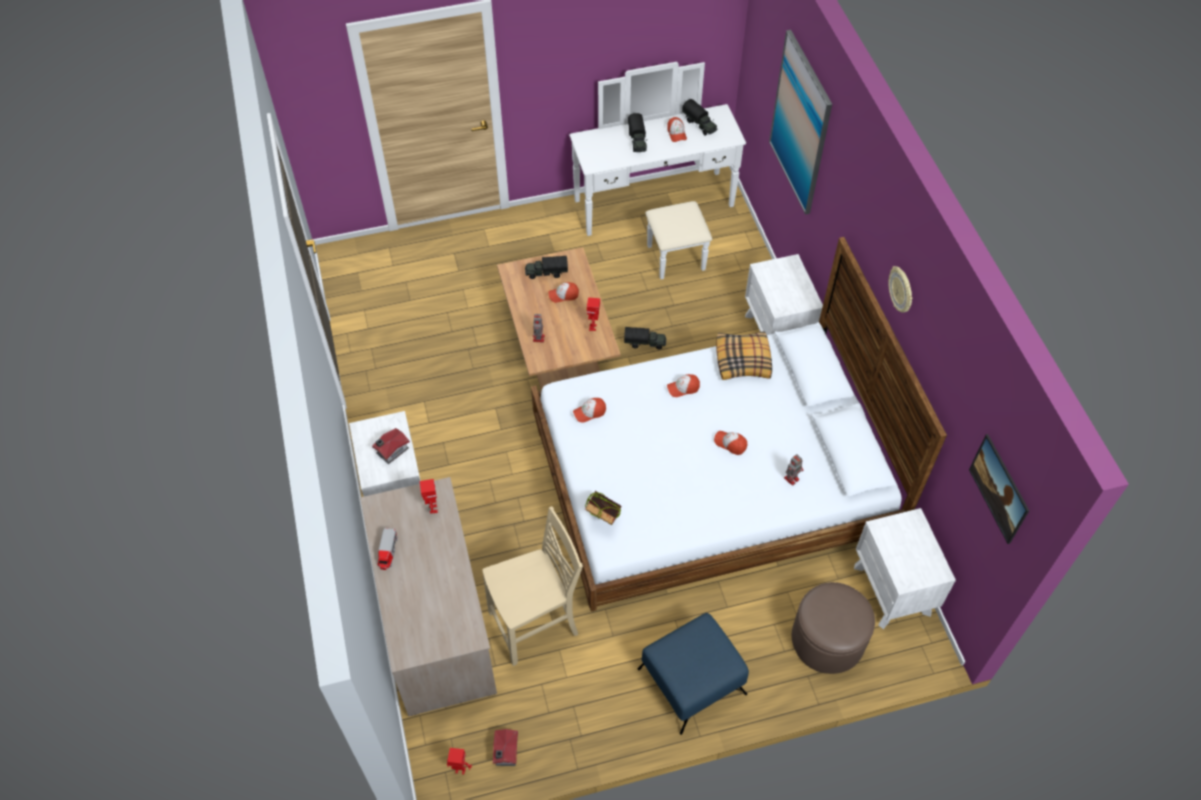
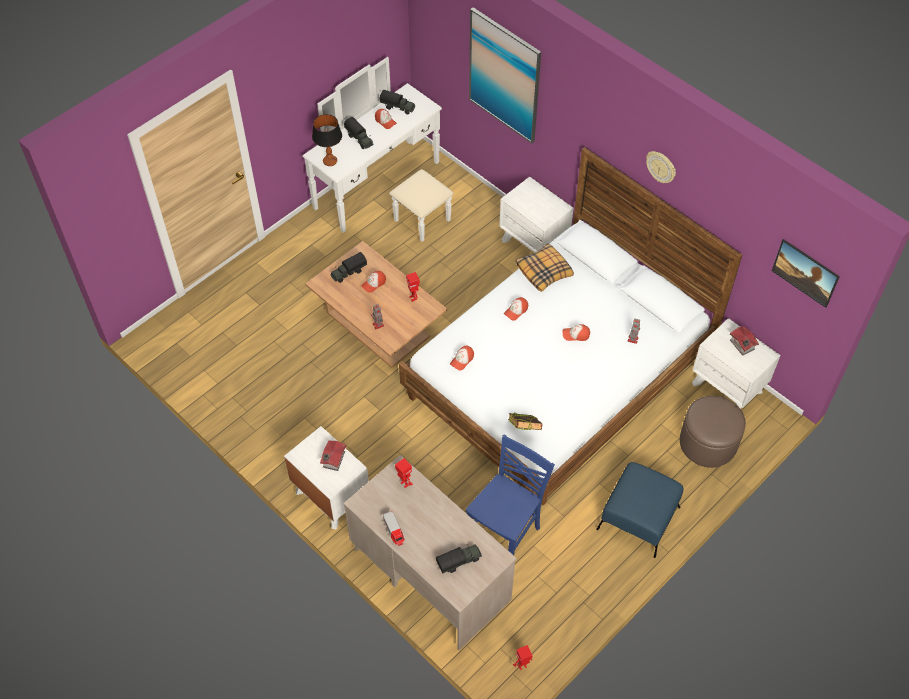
camera: 30 degrees left, 0 degrees up
(505, 752) = (545, 636): toy house -> toy house (741, 346)
(536, 625) = (505, 537): beige chair -> blue chair
(592, 150) = (330, 161): none -> table lamp
(645, 343) = (443, 295): toy truck -> toy truck (459, 561)

